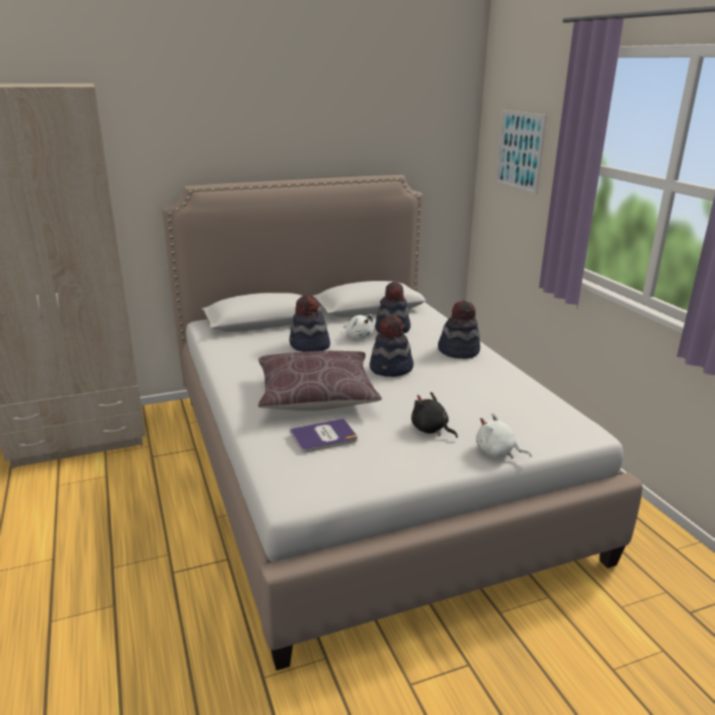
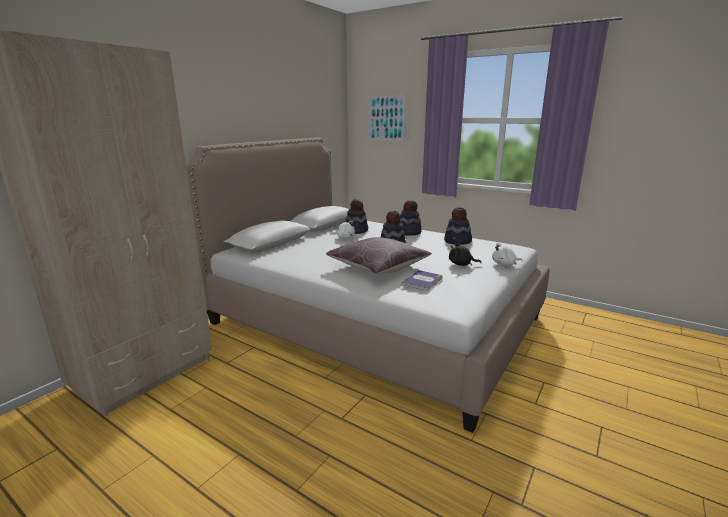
camera: 35 degrees left, 5 degrees down
(309, 346) = (325, 247): hat -> hat (458, 241)

